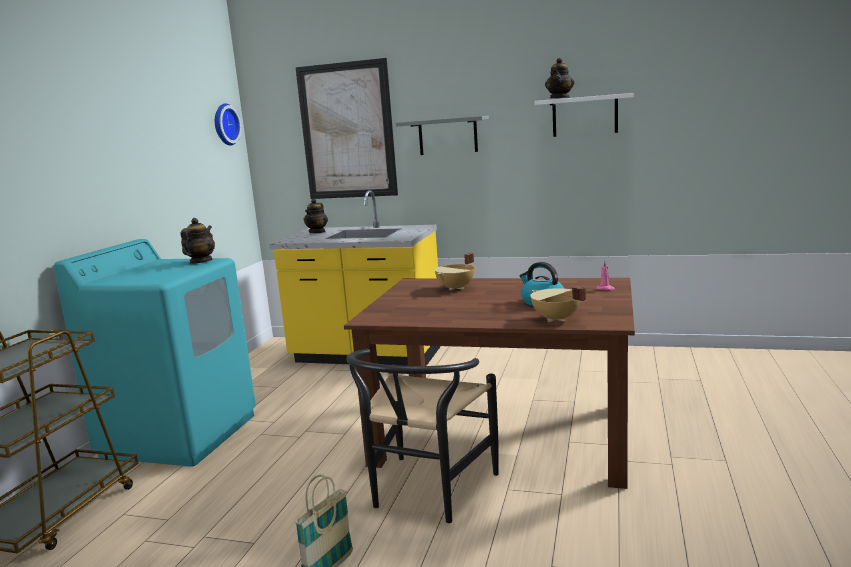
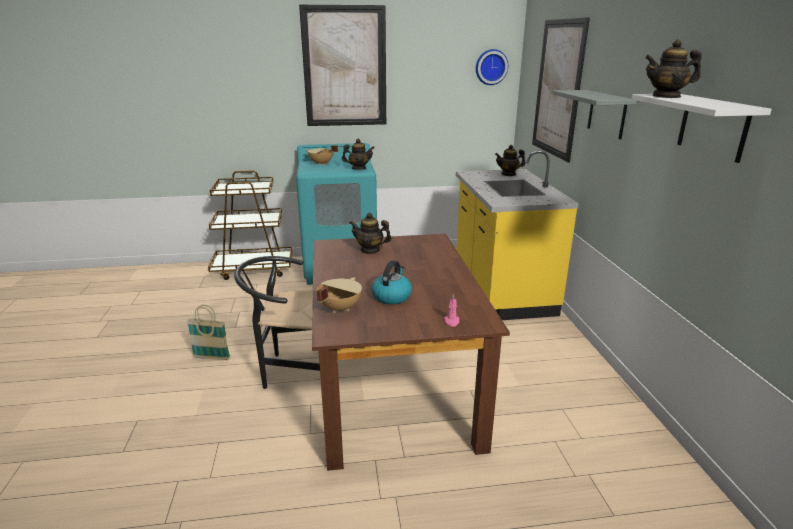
camera: 65 degrees right, 10 degrees up
(90, 129) = (345, 67): none -> picture
(413, 304) = (370, 250): none -> teapot
(456, 288) = (423, 257): beige cooking pot -> beige cooking pot (321, 164)

